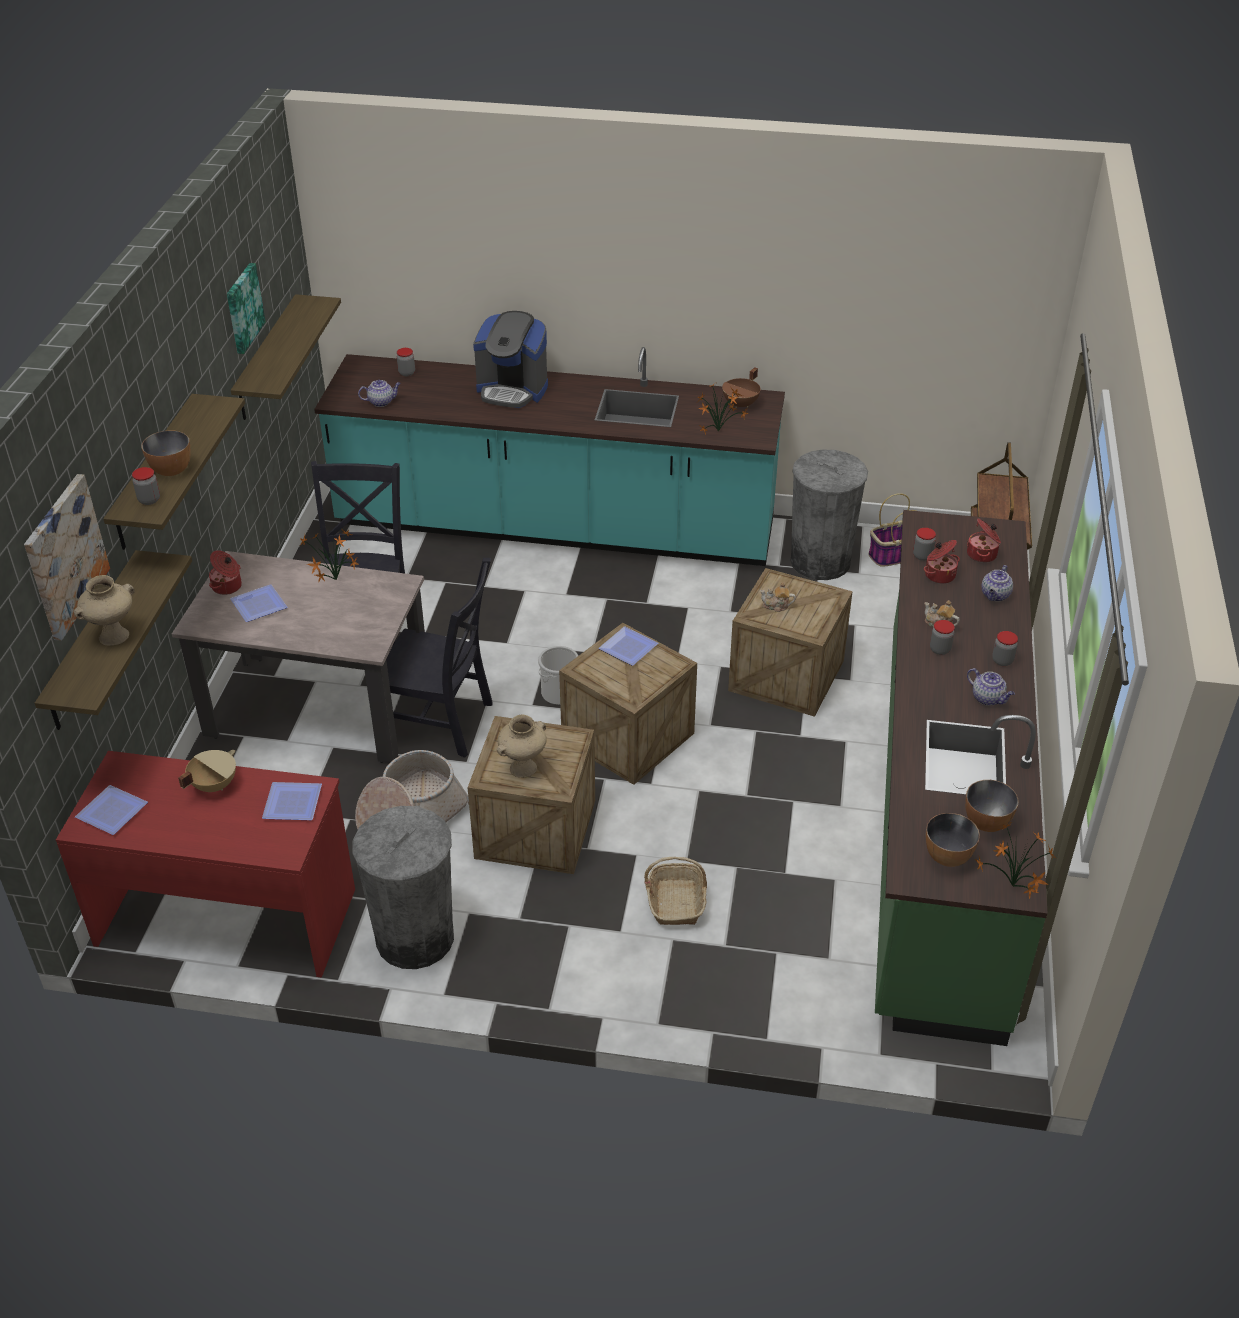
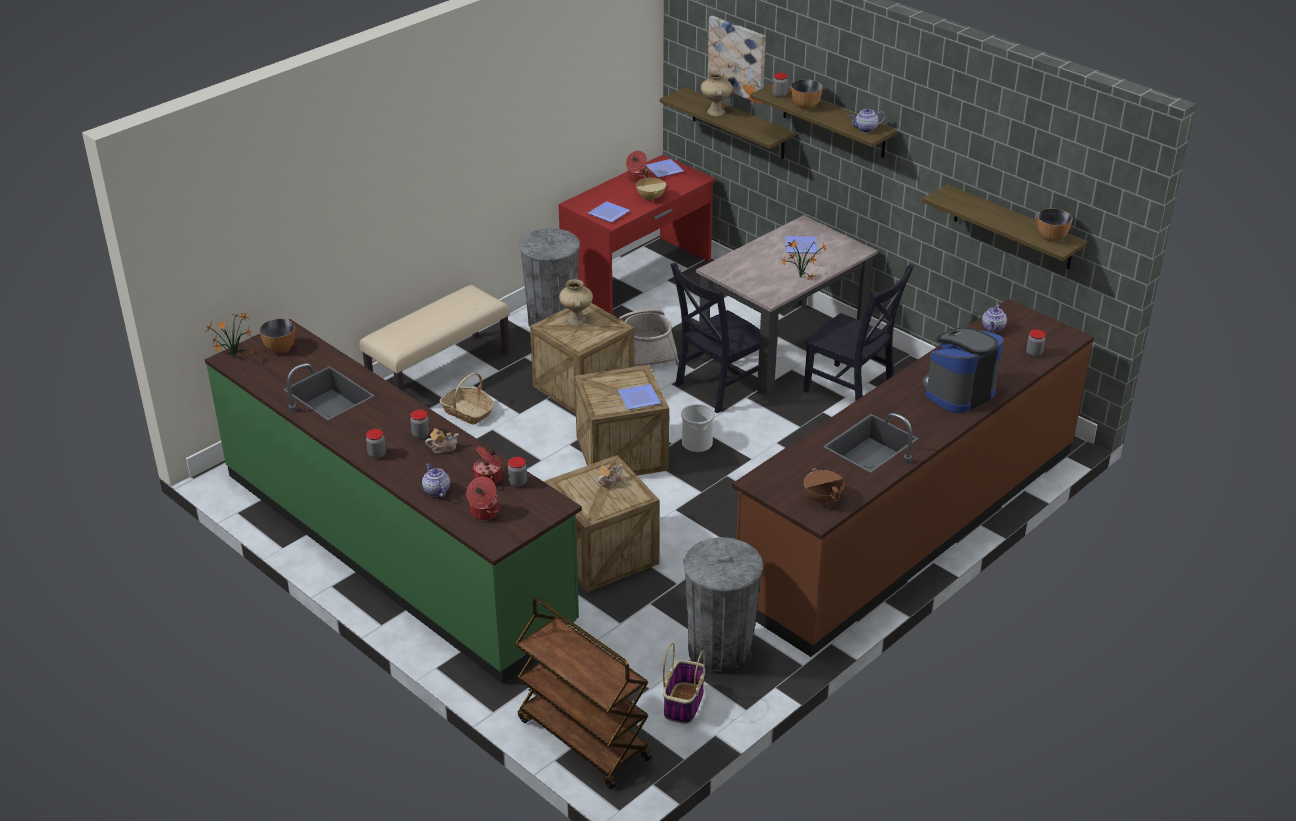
camera: 125 degrees right, 5 degrees down
(227, 587) = (833, 241): cooking pot -> cooking pot (637, 178)
(243, 308) = (995, 159): picture -> none
(555, 526) = (909, 524): turquoise counter -> brown counter
(621, 984) = (439, 371): none -> beige bench
(719, 431) = (791, 468): potted plant -> none
(986, 823) = (279, 373): bowl -> bowl (1051, 237)
(988, 698) = (356, 428): teapot -> teapot (865, 129)

